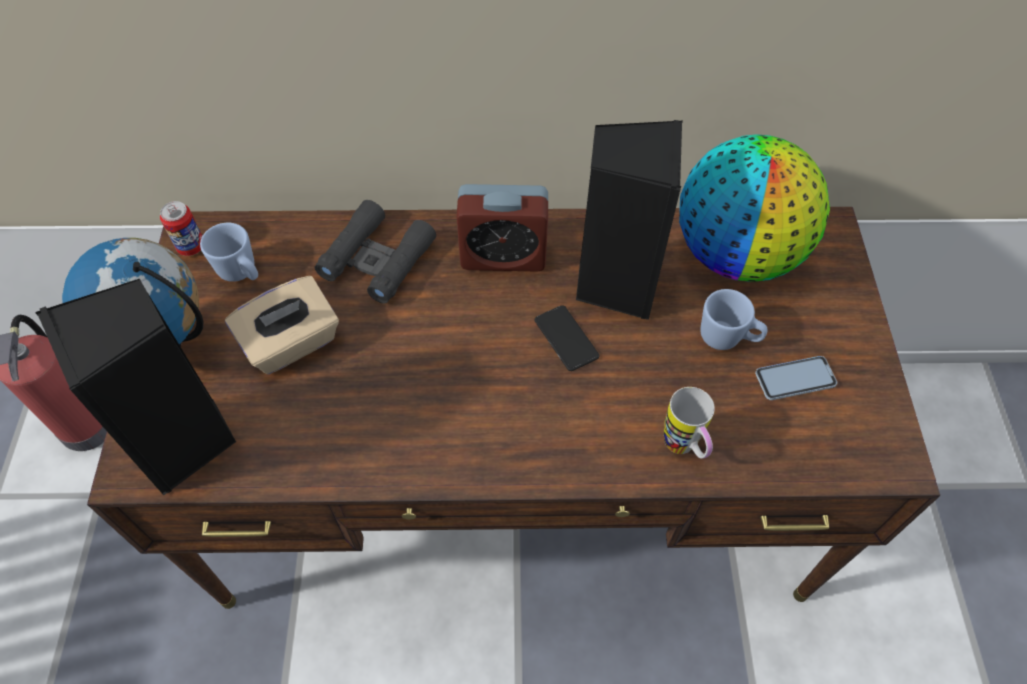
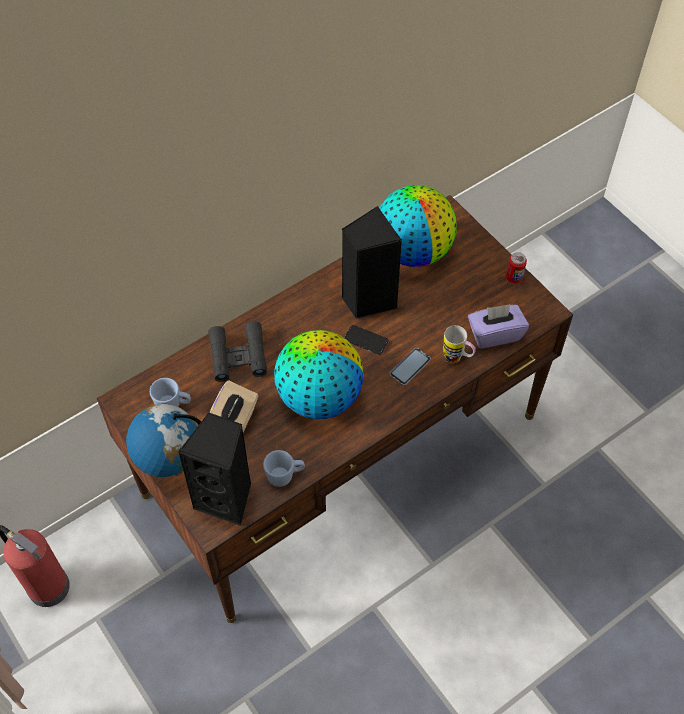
camera: 35 degrees left, 0 degrees up
(191, 246) = (130, 408): can -> can (514, 278)
(433, 379) = (319, 397): none -> globe
(503, 256) = (301, 317): alarm clock -> none
(727, 338) = (439, 296): blue mug -> blue mug (285, 476)
(776, 447) = (495, 334): none -> purple tissue box
(795, 379) = (482, 298): phone -> phone (410, 367)

